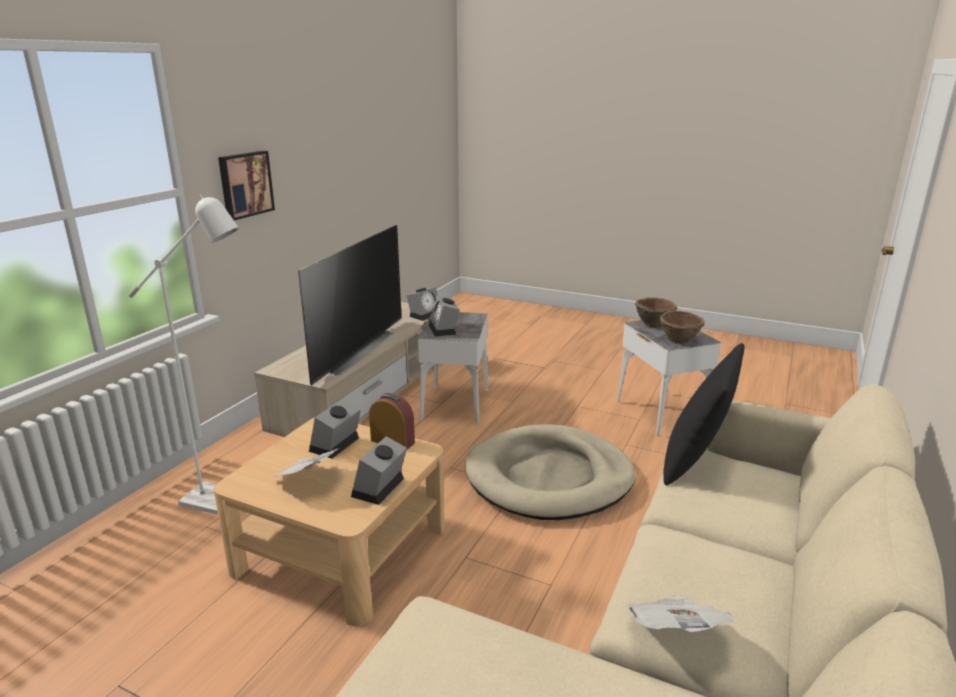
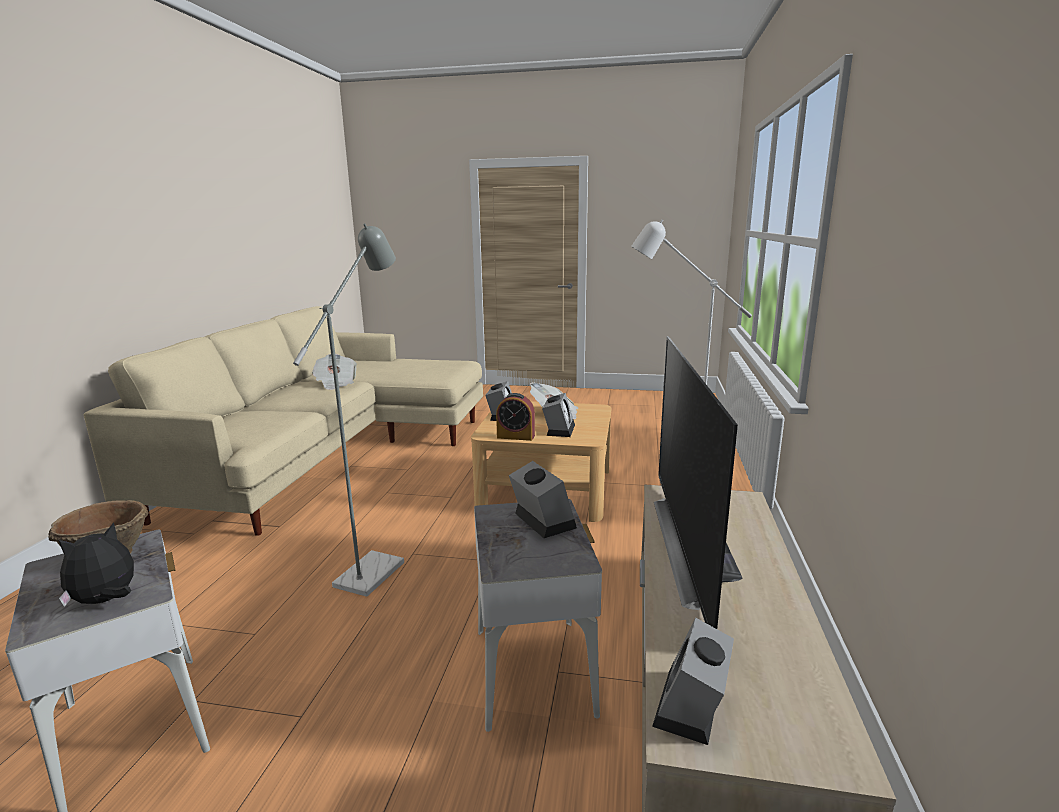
camera: 165 degrees right, 5 degrees down
(245, 184) = (858, 258): picture -> none
(549, 477) = (377, 567): beige dog bed -> grey floor lamp
(653, 324) = (106, 600): brown bowl -> plush toy
(695, 460) = (259, 437): black pillow -> none

